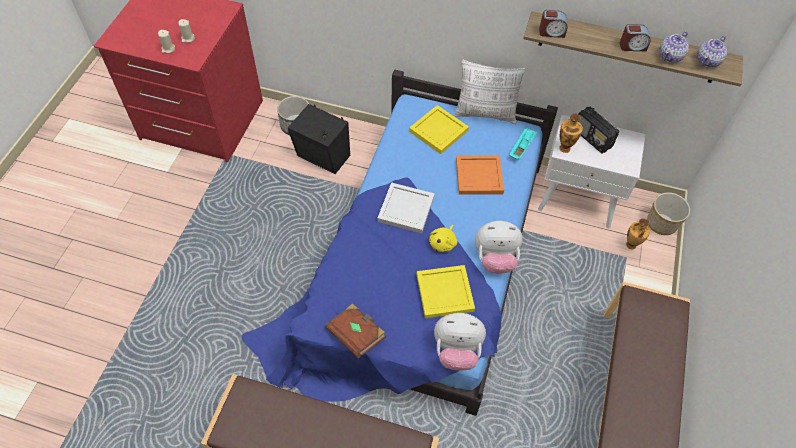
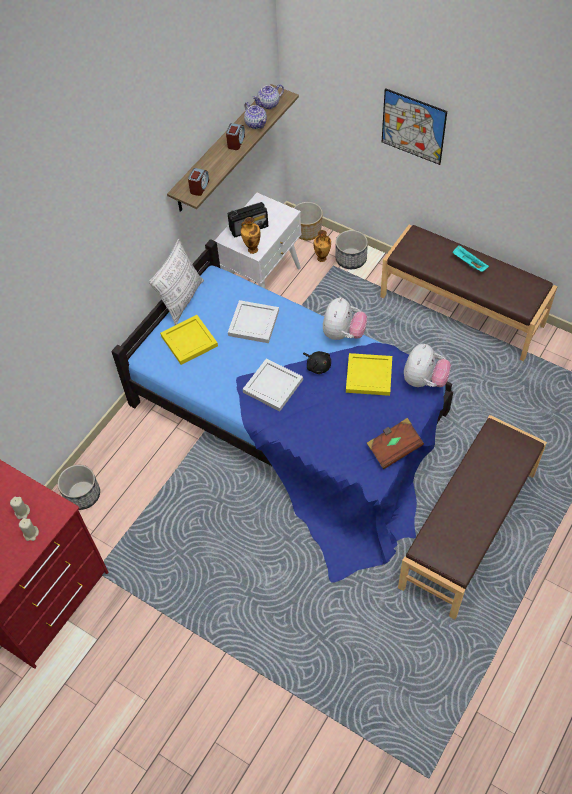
camera: 70 degrees left, 0 degrees up
(323, 158) = (138, 476): black speaker -> none
(443, 243) = (318, 366): yellow plush toy -> black plush toy
(479, 176) = (253, 322): orange tray -> white tray
(521, 147) = (232, 283): turquoise tray -> turquoise tray (468, 263)
(643, 273) = (351, 259): none -> planter
(708, 61) = (269, 104): teapot -> teapot turned 90 degrees clockwise
(761, 208) = (413, 126): none -> picture

